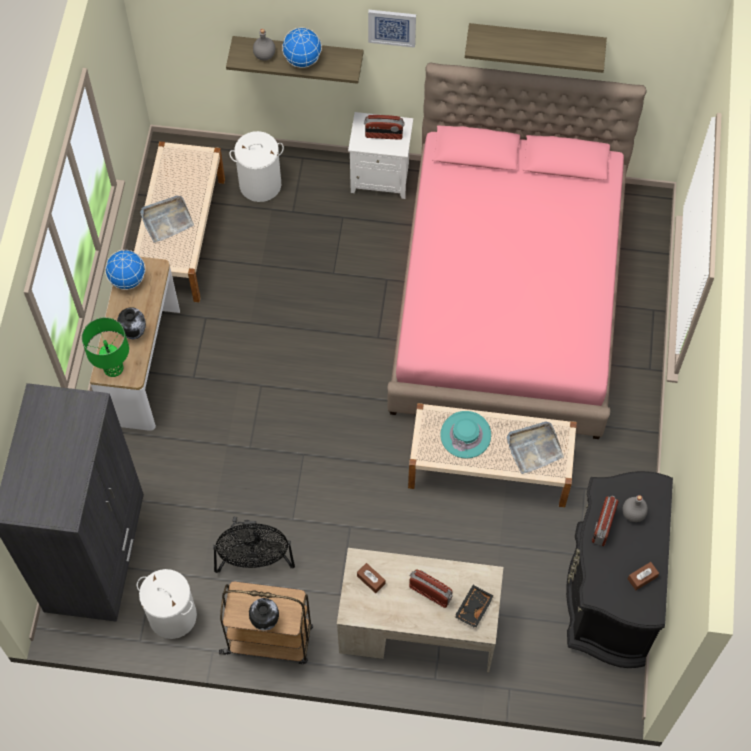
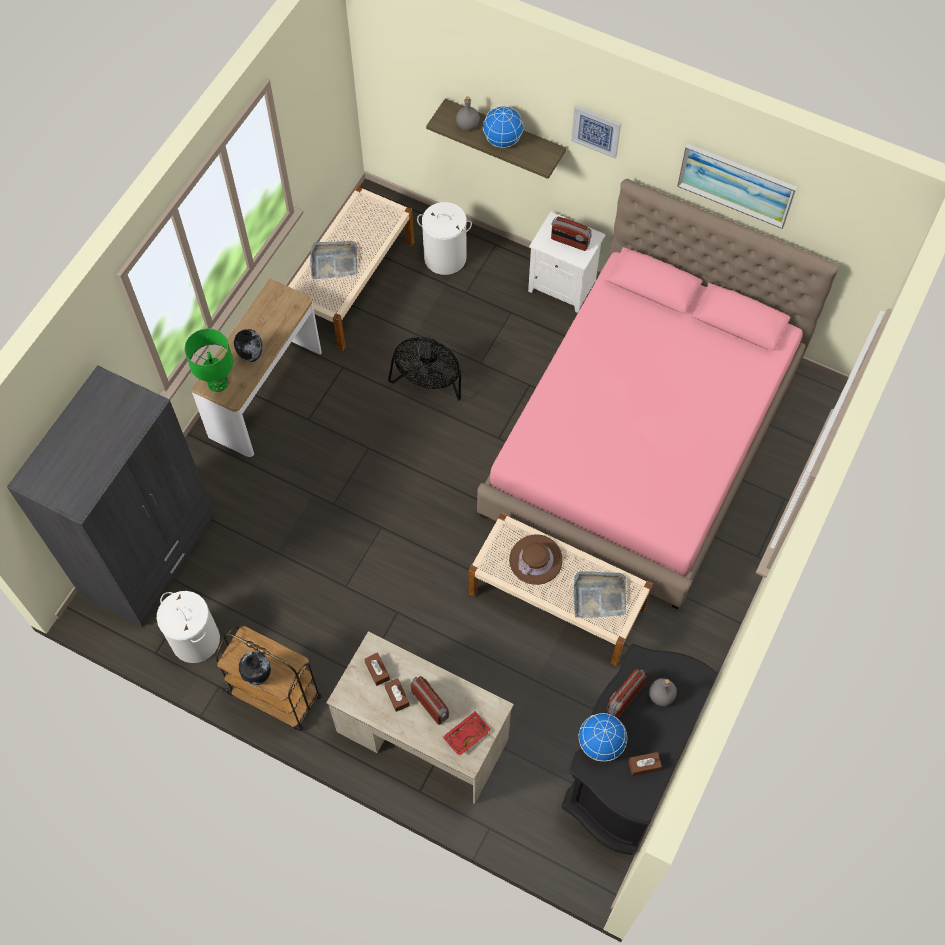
camera: 20 degrees right, 0 degrees up
(128, 280) = (266, 304): globe -> globe (600, 744)
(252, 554) = (293, 607): black fan -> black fan (427, 379)
(398, 596) = (397, 696): none -> brown tissue box
(465, 435) = (535, 560): turquoise hat -> brown hat
(473, 608) = (466, 734): black tray -> red tray
(536, 40) = (736, 184): shelf -> picture

